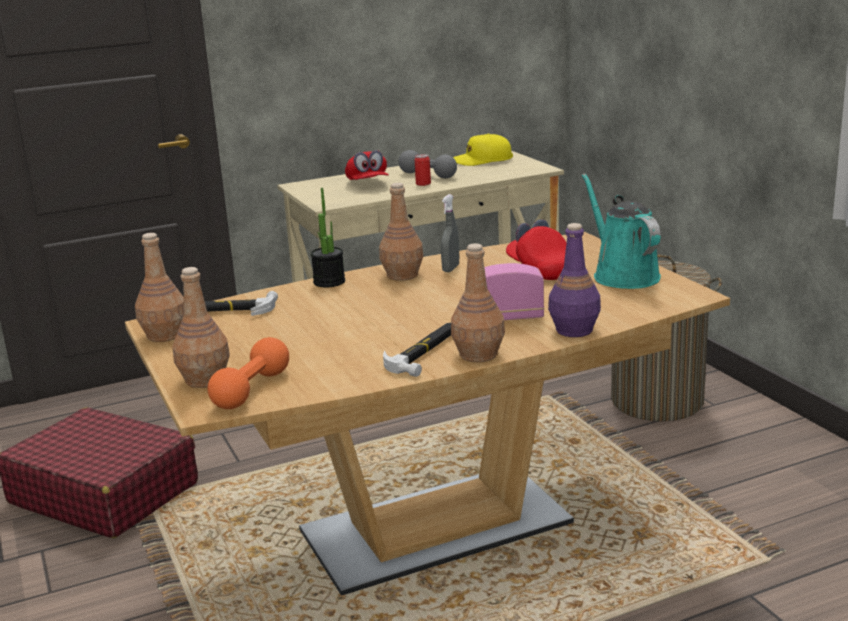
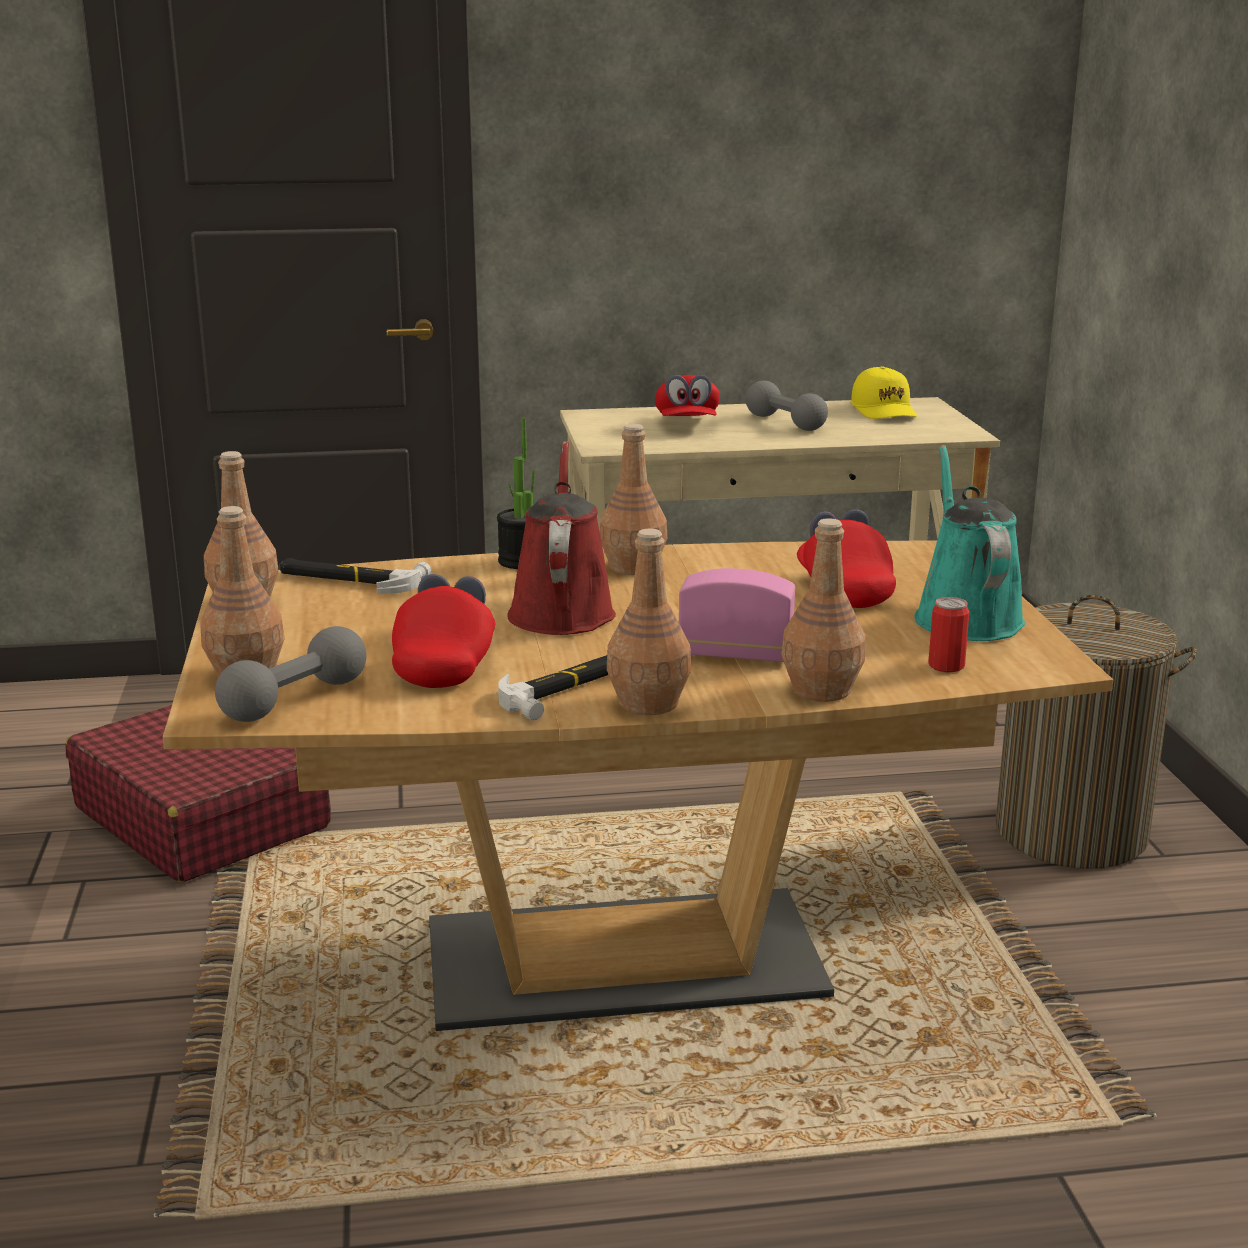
camera: 15 degrees right, 0 degrees up
(252, 390) = (295, 700): orange dumbbell -> grey dumbbell
(333, 352) = (446, 664): none -> red cap
(379, 308) = (561, 611): none -> red watering can
(423, 184) = (768, 435): can -> can (946, 666)
(450, 268) = (711, 567): grey spray bottle -> none
(482, 160) = (884, 410): yellow cap -> yellow cap turned 105 degrees counterclockwise
(574, 330) = (821, 690): purple bottle -> brown bottle

